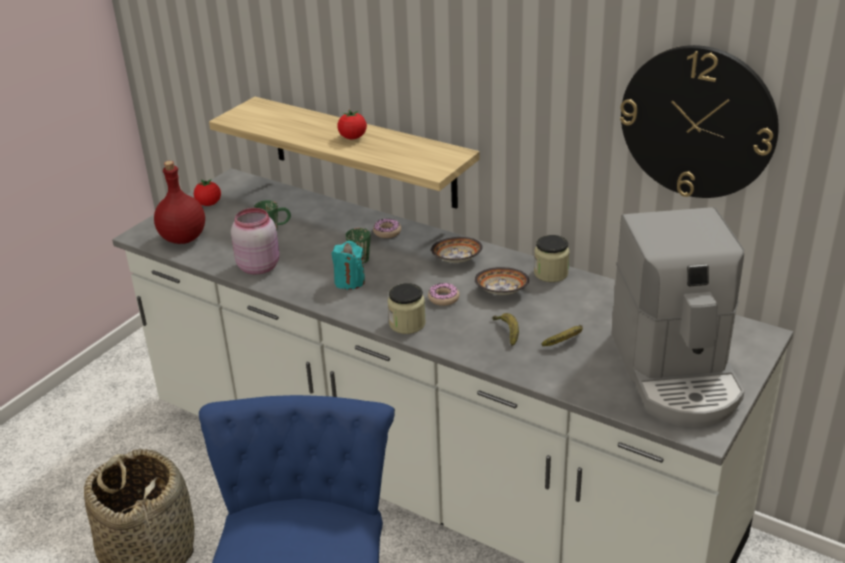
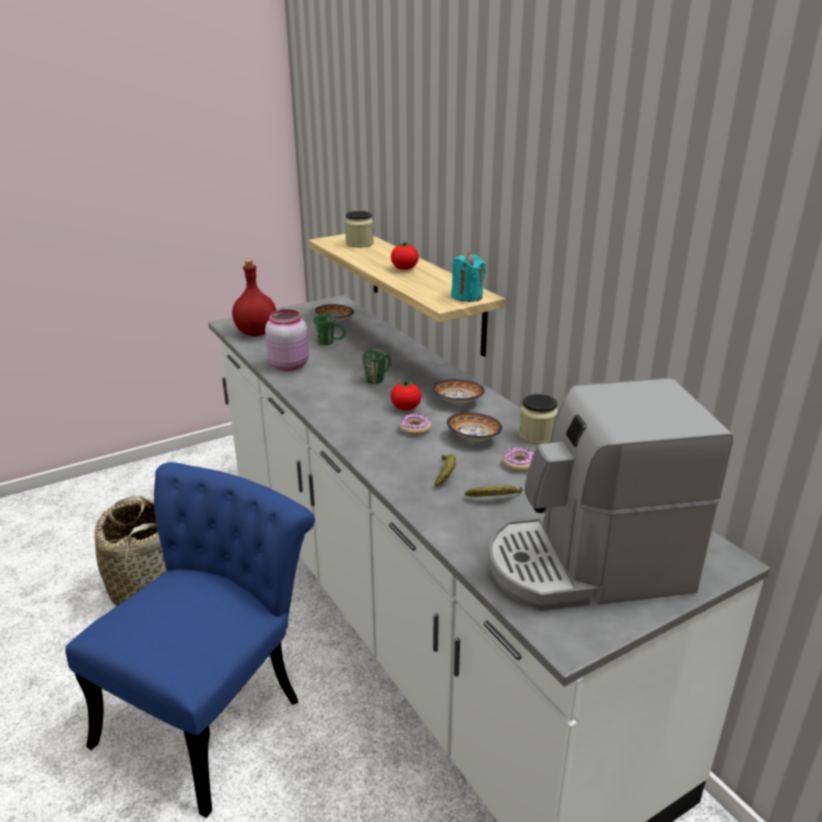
camera: 25 degrees right, 5 degrees down
(209, 204) = (301, 314): tomato -> tomato (406, 408)
(255, 203) = (335, 322): none -> bowl
(349, 281) = (348, 394): turquoise candle -> turquoise candle (467, 297)
(387, 232) = (418, 366): donut -> donut (519, 464)
(407, 324) = (362, 440): jar -> jar (359, 243)
(676, 373) = (587, 566): coffee machine -> coffee machine turned 60 degrees clockwise
(698, 122) = (696, 284): wall clock -> none

